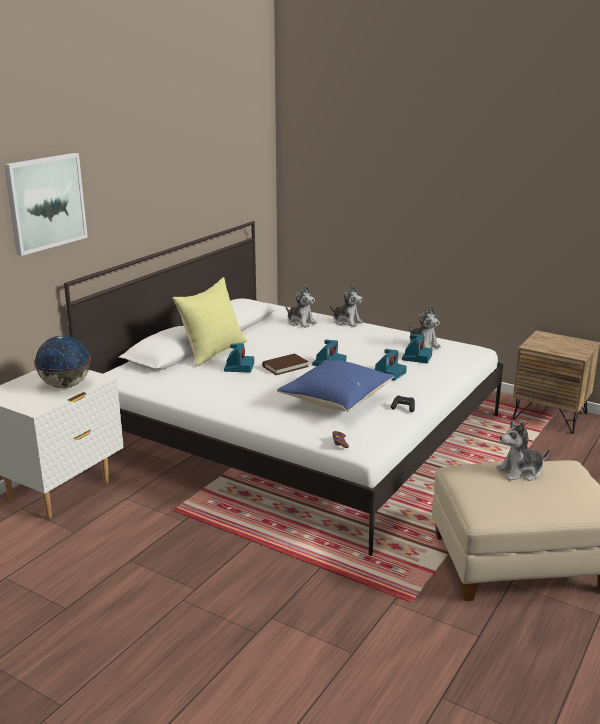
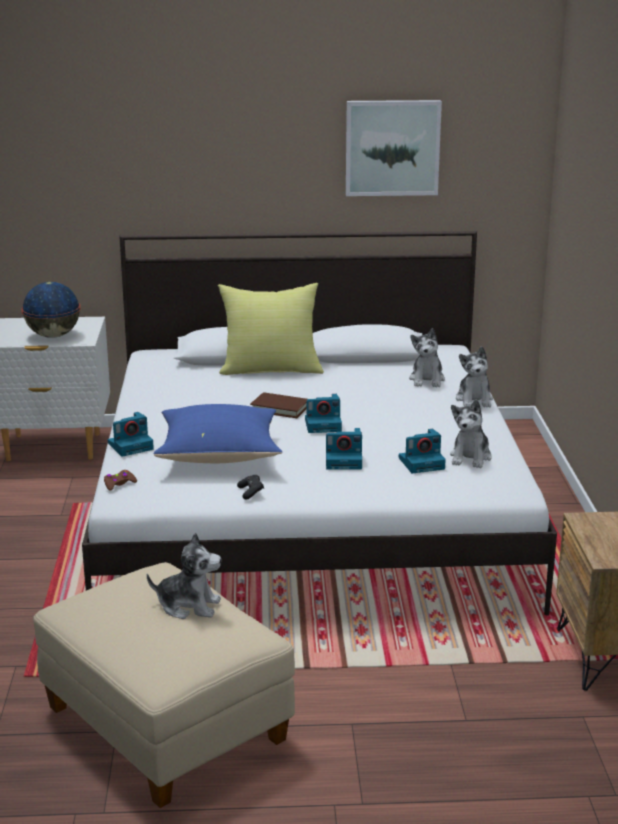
camera: 55 degrees right, 0 degrees up
(46, 202) = (110, 145): picture -> picture (392, 148)
(239, 367) = (248, 390): camera -> camera (131, 446)
(520, 472) = (188, 606): plush toy -> plush toy turned 150 degrees clockwise

